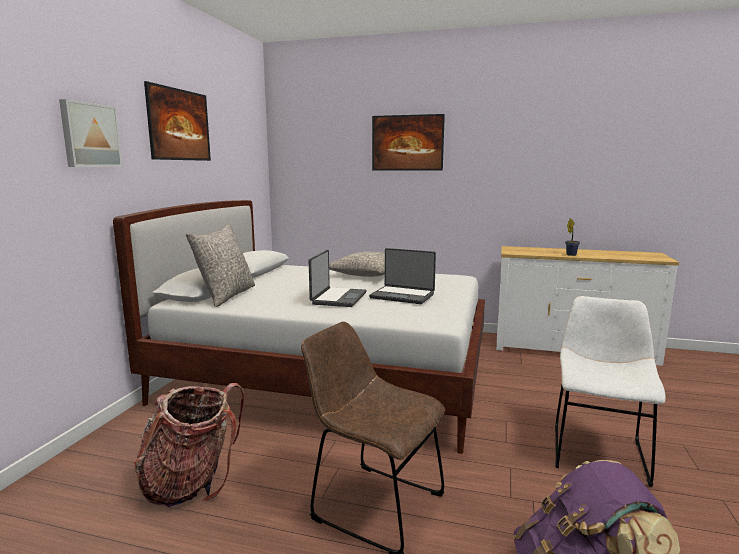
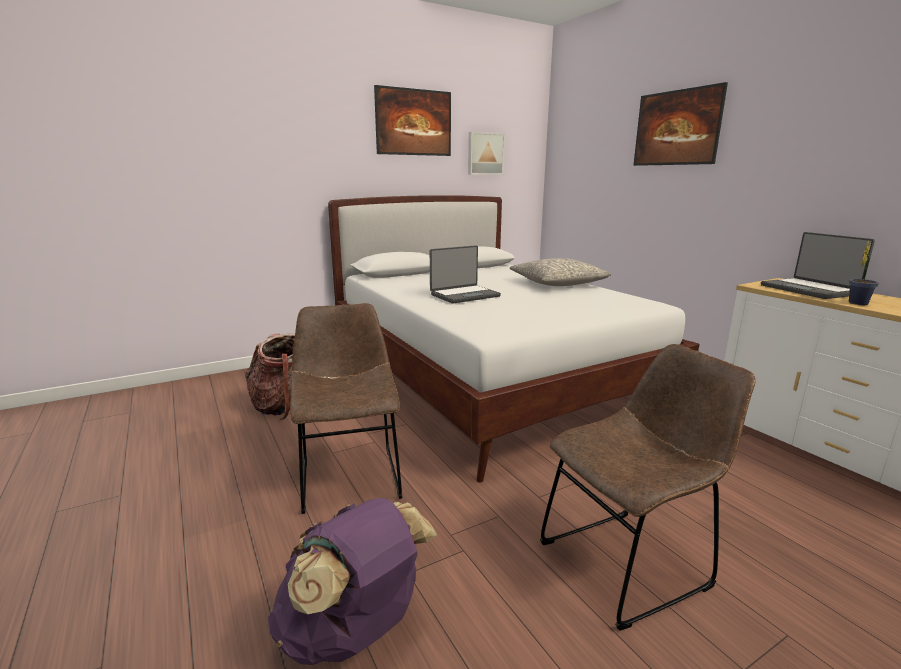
camera: 45 degrees right, 5 degrees up
(90, 135) = (313, 134): picture -> picture (485, 154)
(226, 296) = (401, 278): grey pillow -> none
(402, 296) = (522, 305): laptop -> laptop (809, 290)
(598, 450) = (629, 562): white chair -> brown chair

